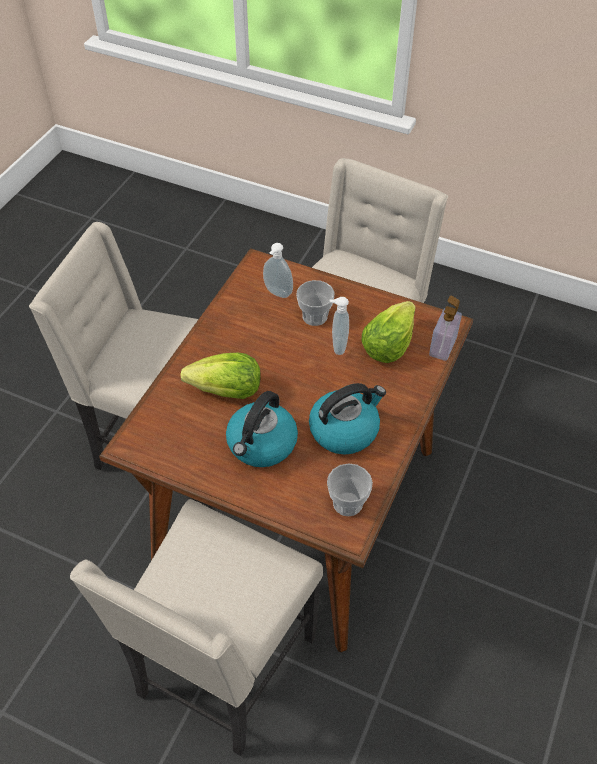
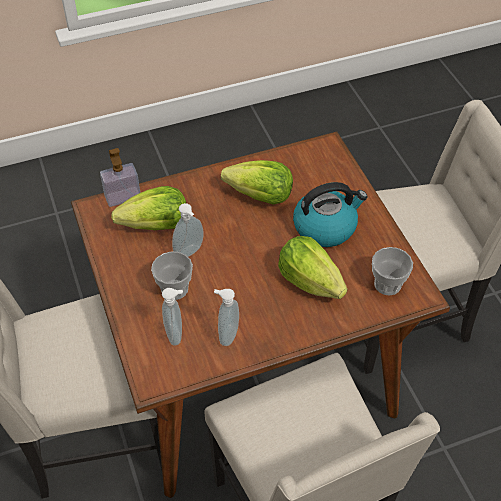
camera: 135 degrees left, 0 degrees up
(244, 316) = (227, 334): none -> soap dispenser
(344, 430) = (260, 196): kettle -> lettuce
(347, 503) = (310, 159): cup -> cup (387, 284)

